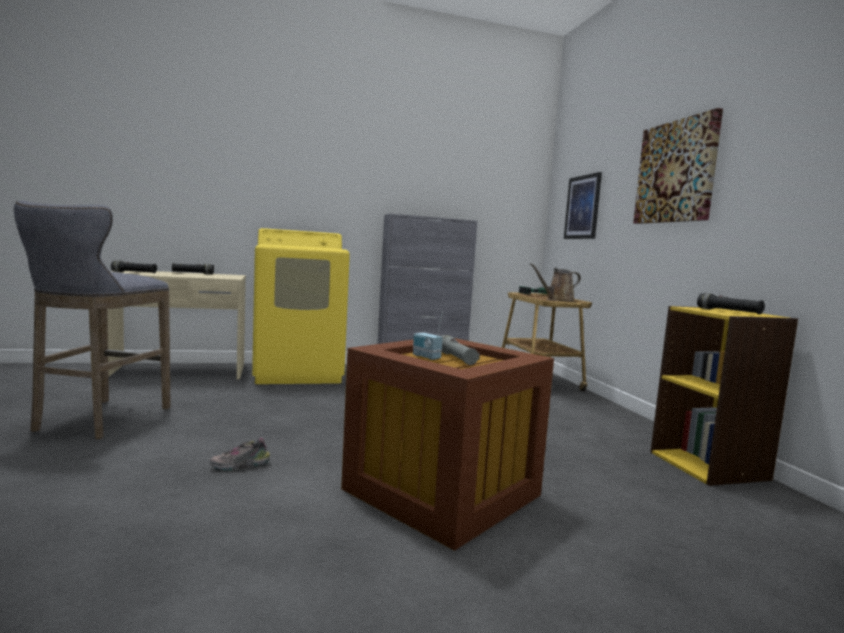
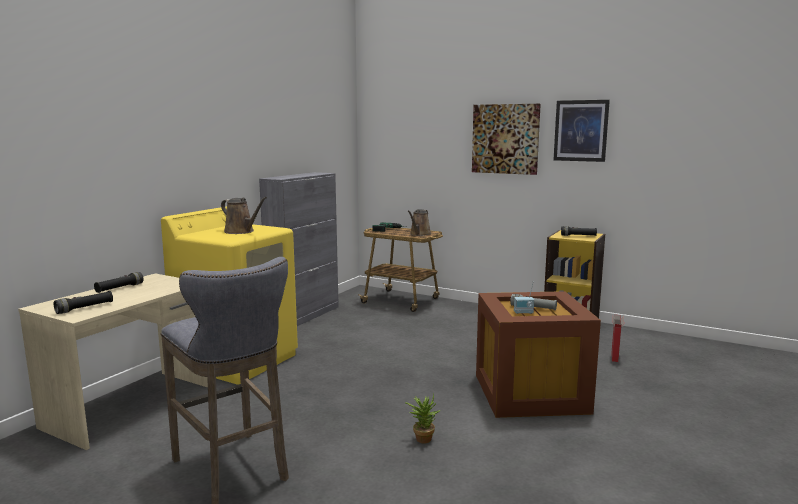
camera: 45 degrees left, 5 degrees up
(240, 466) = (422, 437): shoe -> potted plant
(303, 246) = (241, 231): none -> brown watering can
(582, 207) = (407, 153): picture -> picture (581, 130)
(686, 521) = (614, 357): none -> cardboard box

